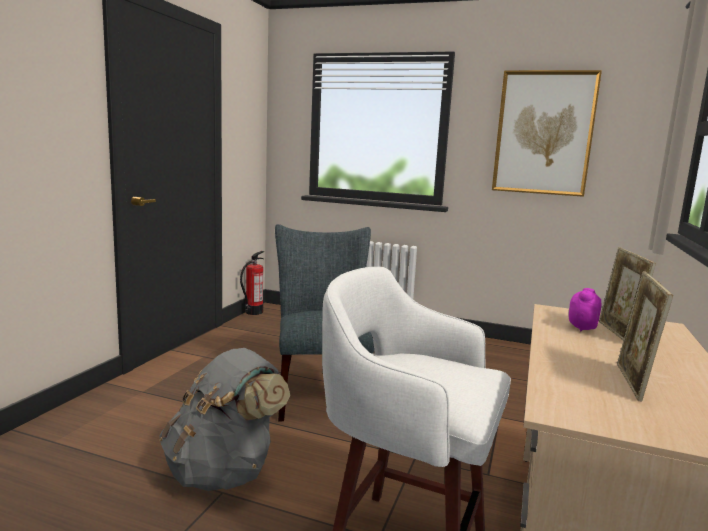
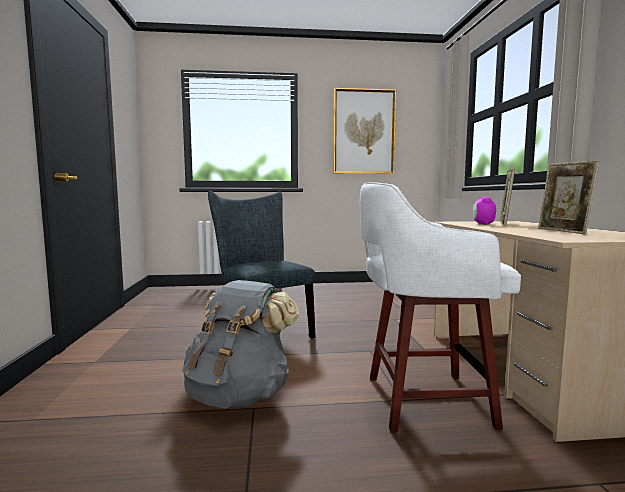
camera: 25 degrees left, 5 degrees down
(254, 312) = (145, 294): fire extinguisher -> none
(618, 334) = (504, 224): picture frame -> picture frame turned 45 degrees clockwise

